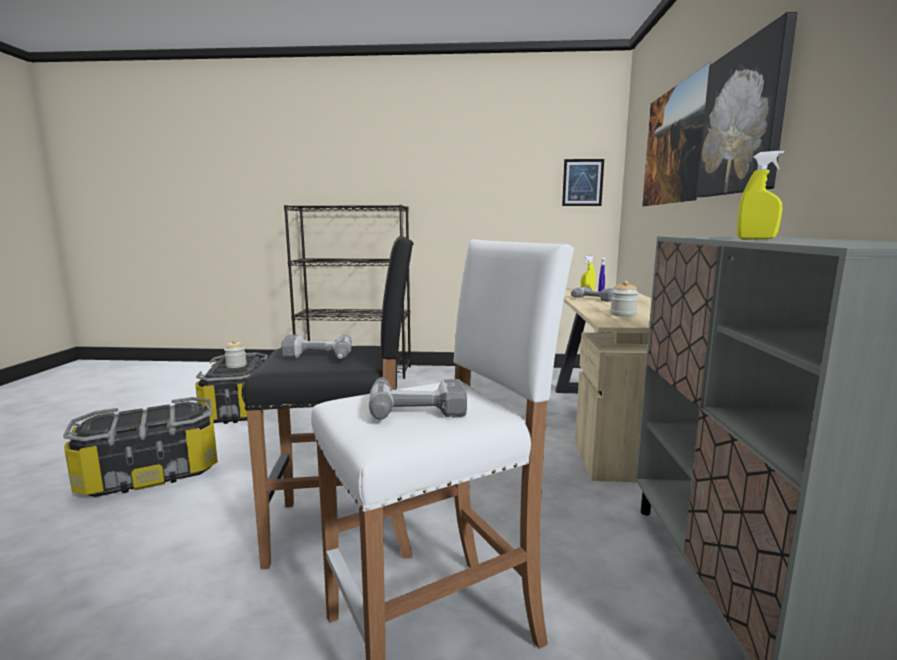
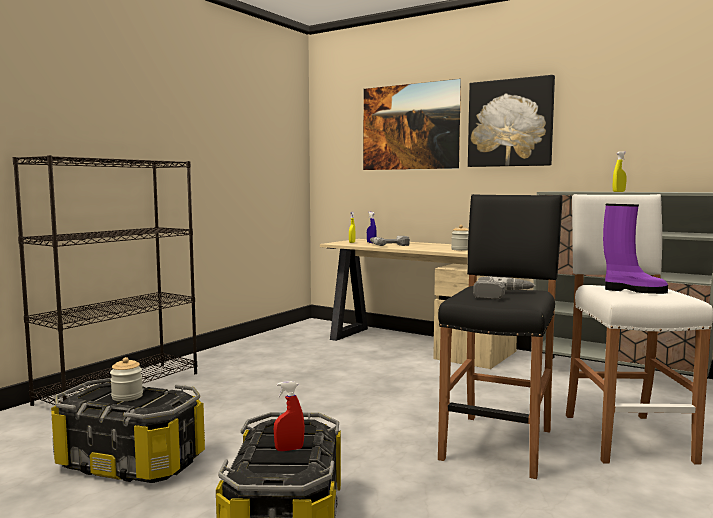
camera: 60 degrees left, 5 degrees down
(140, 419) = (289, 449): none -> red spray bottle
(416, 405) = (633, 290): power drill -> purple boot
(582, 182) = (287, 145): picture -> none

